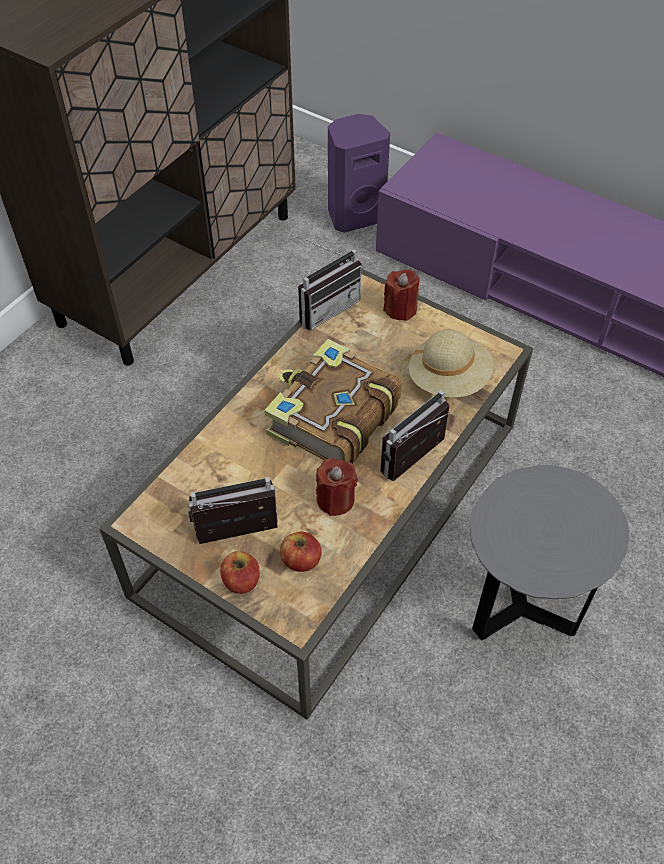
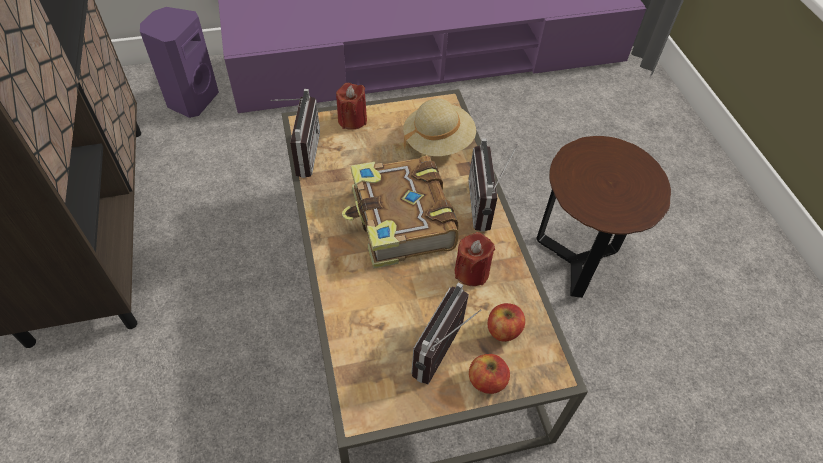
camera: 50 degrees left, 0 degrees up
(520, 608) = (575, 262): grey side table -> brown side table

